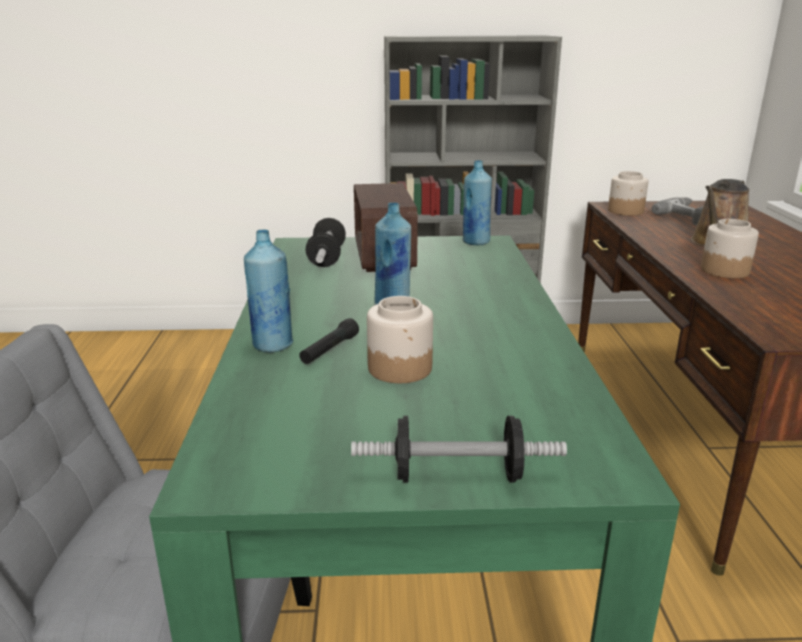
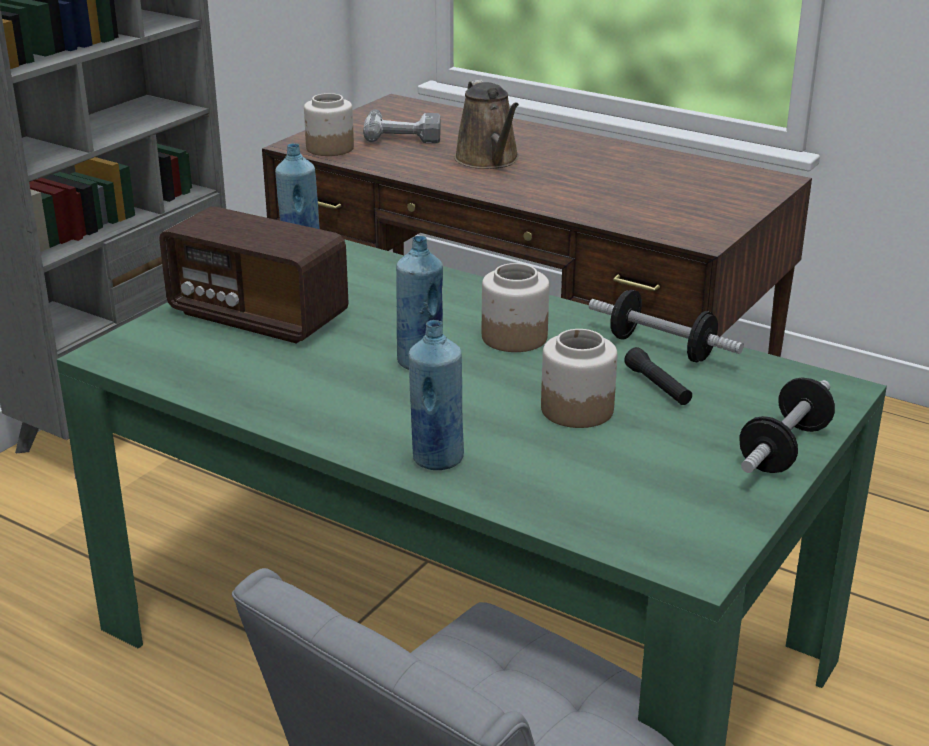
camera: 55 degrees left, 5 degrees up
(327, 257) = (205, 350): dumbbell -> dumbbell (661, 348)
(329, 350) = (491, 431): black flashlight -> black flashlight (658, 386)
(724, 270) = (553, 190): jar -> jar (513, 337)

